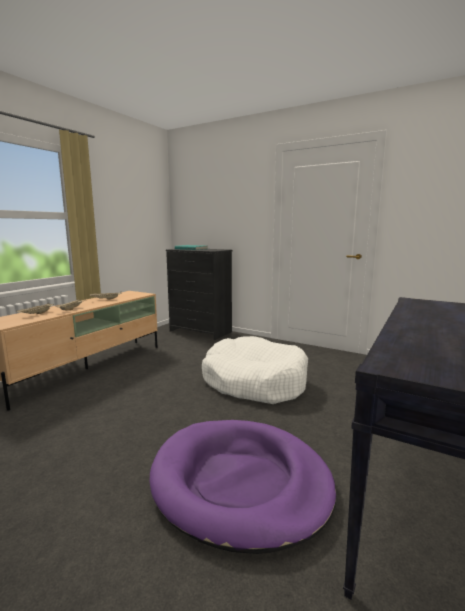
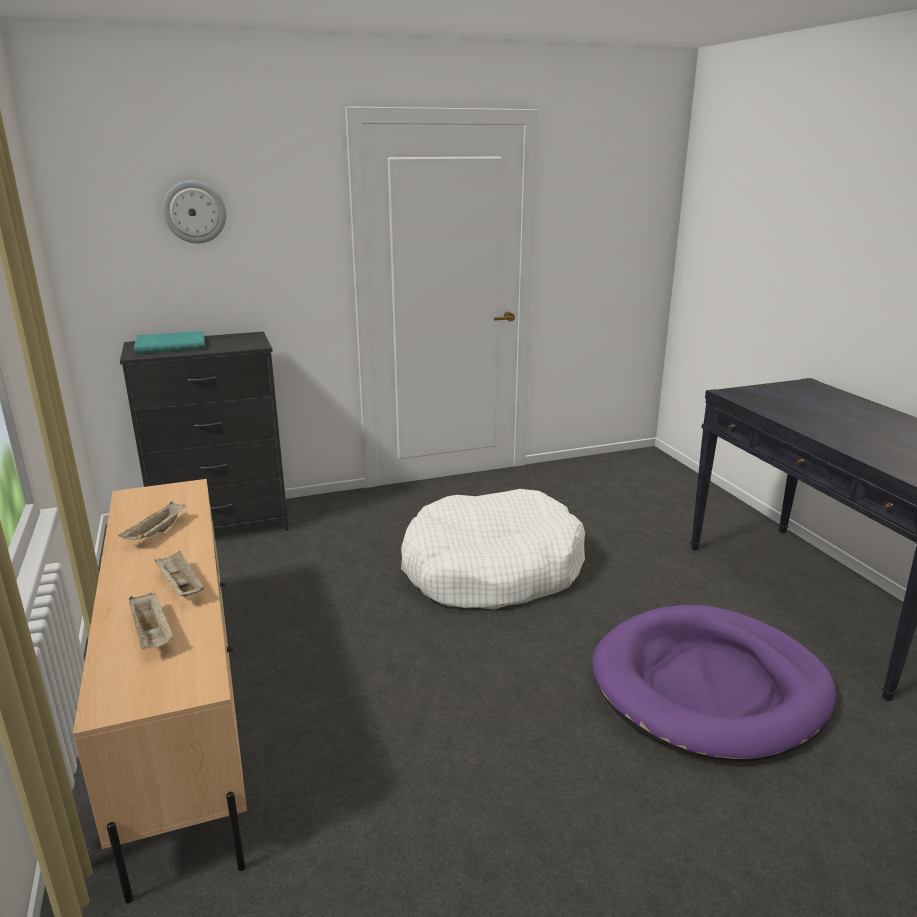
camera: 50 degrees left, 10 degrees up
(213, 196) = (194, 212): none -> wall clock

